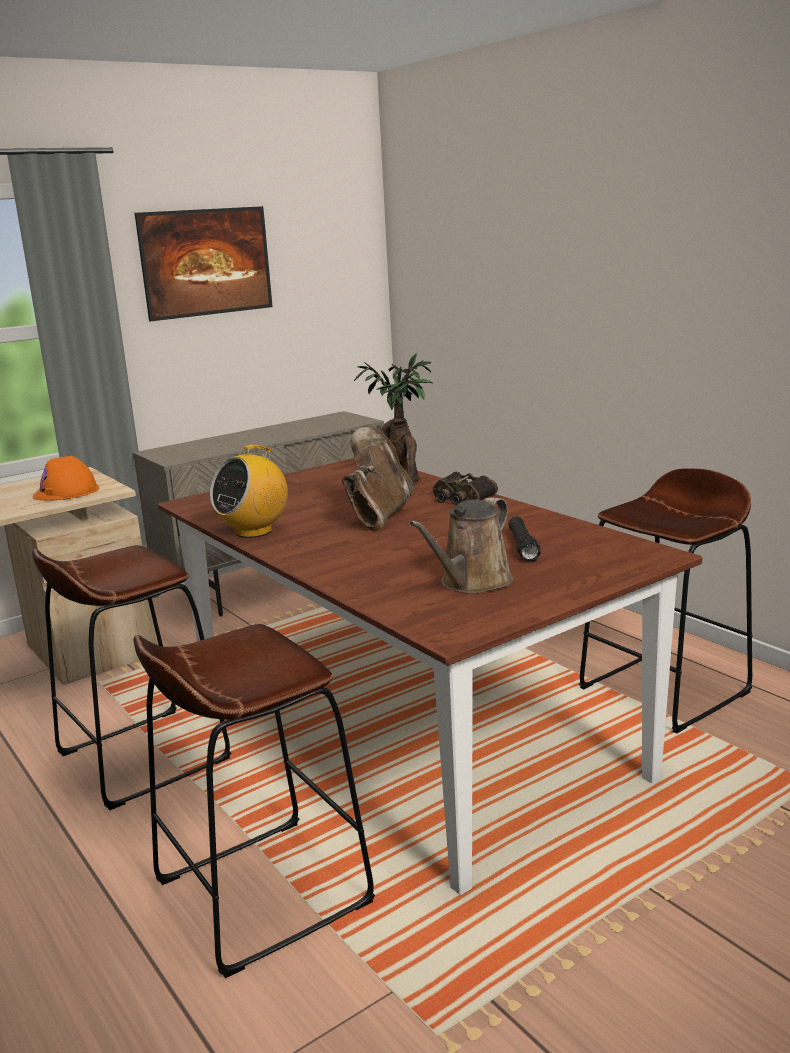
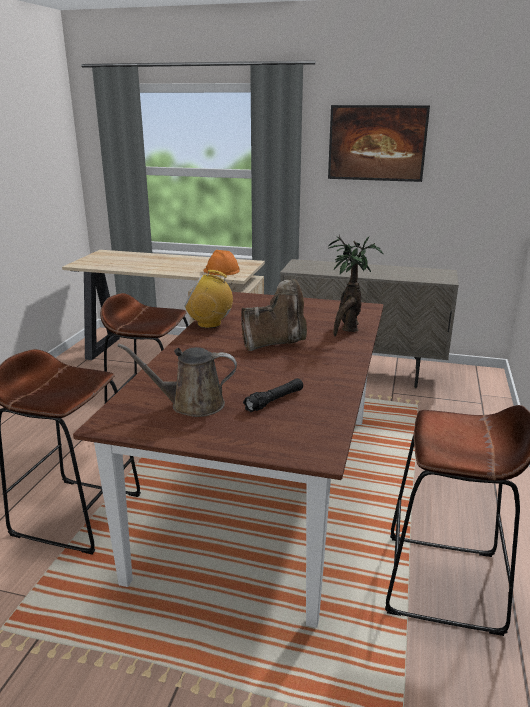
camera: 50 degrees right, 5 degrees up
(460, 497) = (343, 353): binoculars -> none

